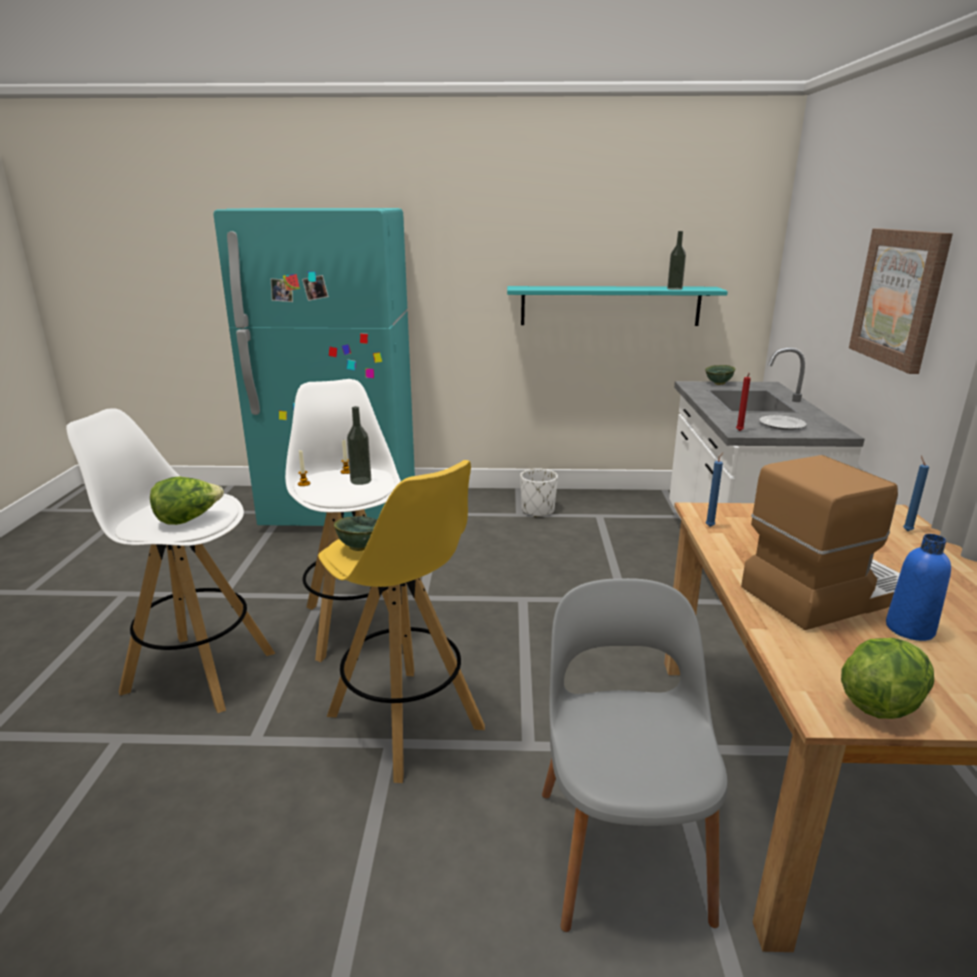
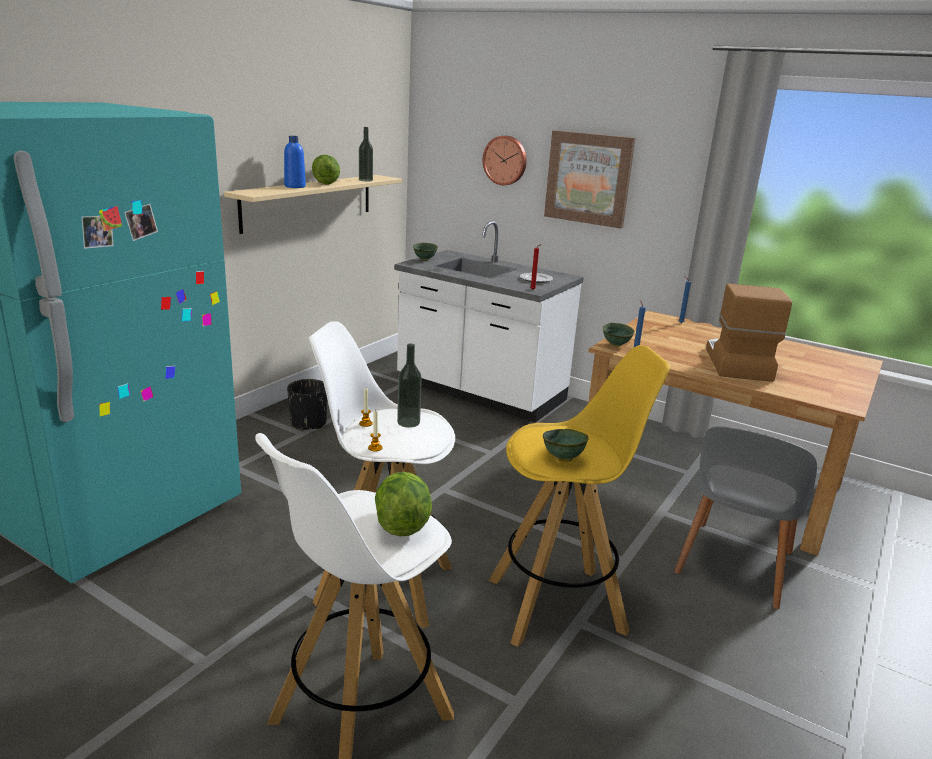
camera: 60 degrees left, 0 degrees up
(538, 510) = (308, 423): white planter -> black planter
(610, 306) = (309, 202): turquoise shelf -> beige shelf
(621, 847) = (733, 565): grey chair -> grey chair turned 90 degrees counterclockwise
(718, 512) = (616, 345): none -> green bowl
(838, 272) = (505, 160): none -> wall clock
(882, 702) = (842, 393): lettuce -> lettuce (326, 183)
(909, 629) = (781, 364): blue bottle -> blue bottle (295, 186)

